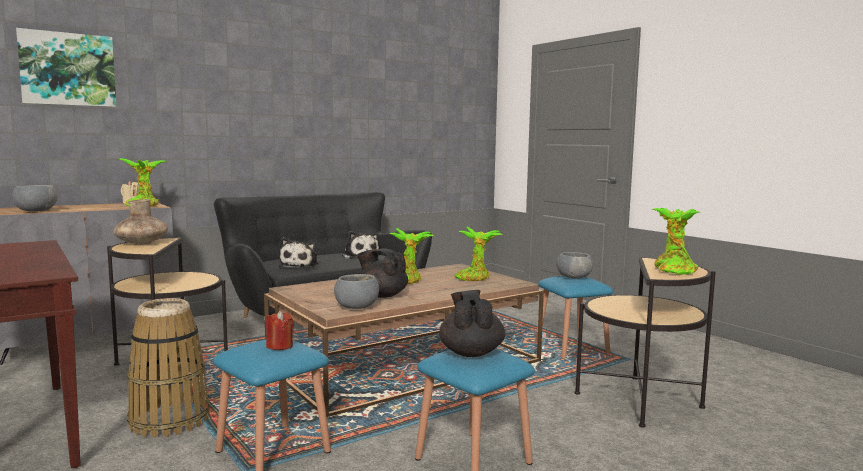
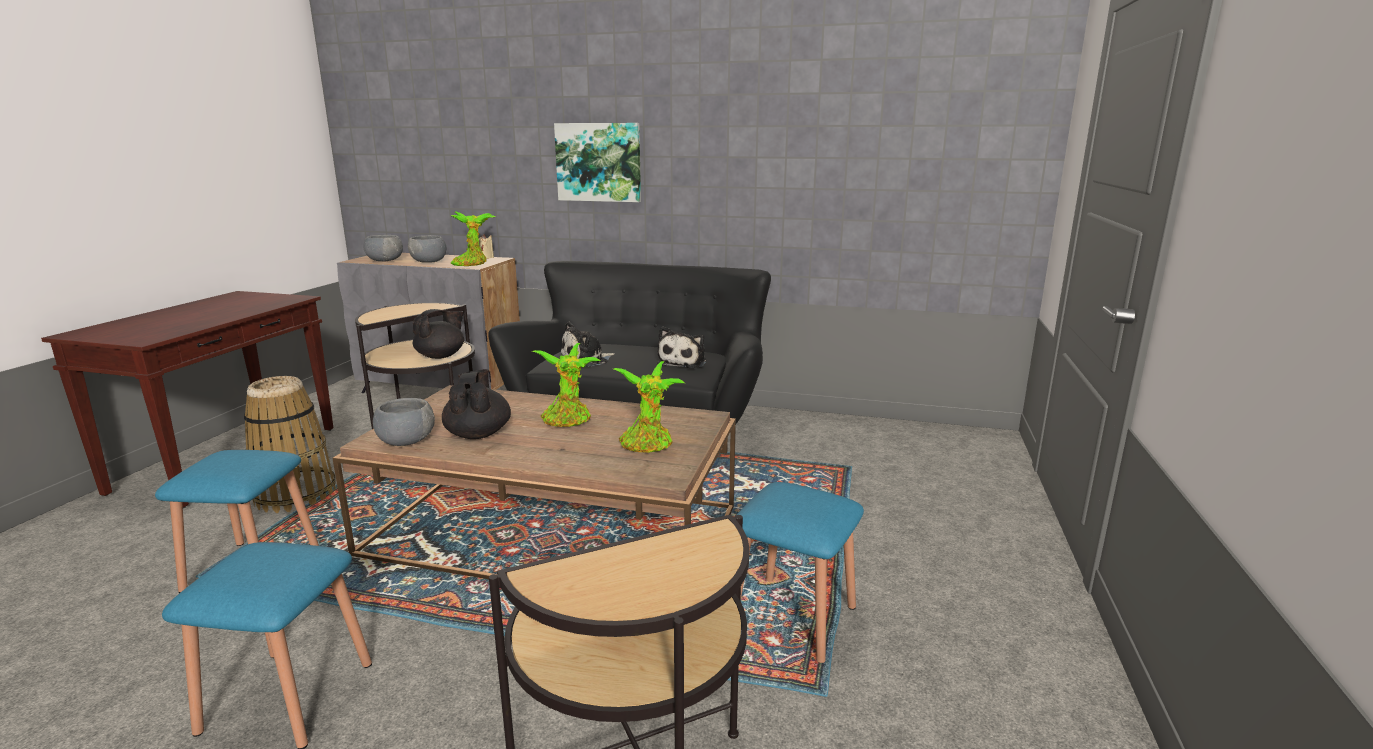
camera: 50 degrees right, 10 degrees up
(68, 69) = (435, 115): picture -> picture (599, 162)
(141, 243) = (410, 308): brown vase -> none
(280, 346) = (230, 464): red candle -> none
(471, 352) = (260, 561): black teapot -> black teapot (441, 356)
(573, 277) = (800, 499): grey bowl -> grey bowl (428, 261)
(673, 270) = (625, 575): potted plant -> none

